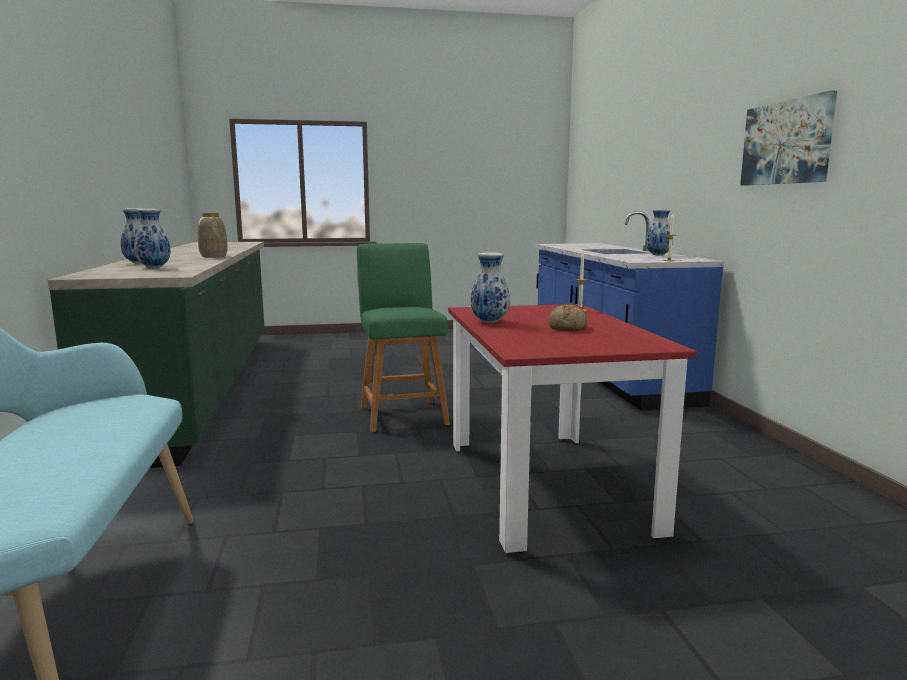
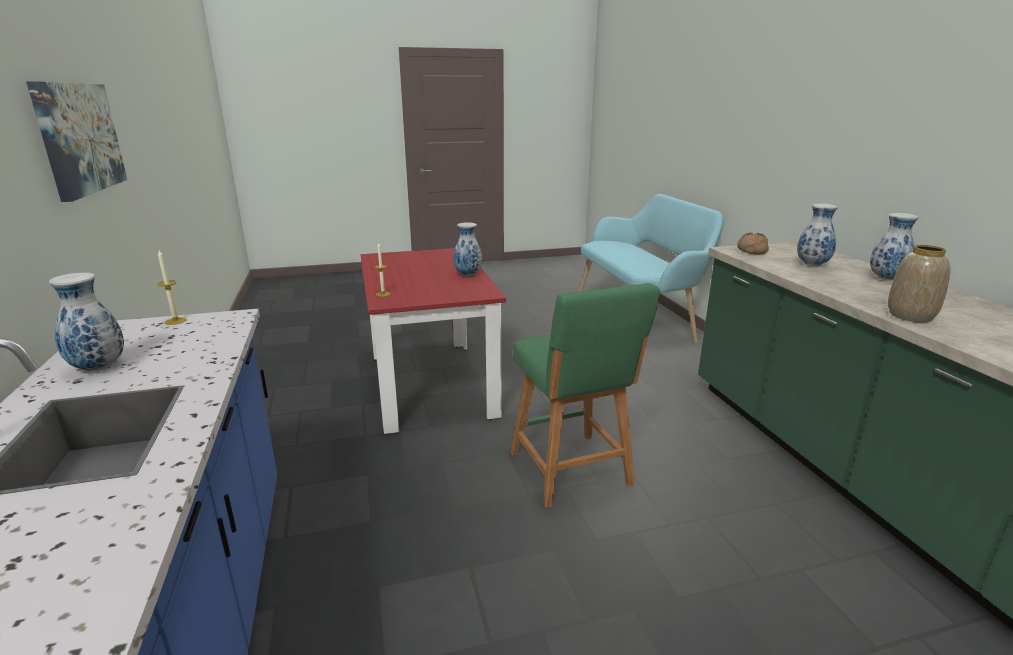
camera: 175 degrees right, 10 degrees up
(568, 328) = (414, 269): bread -> bread (751, 251)

